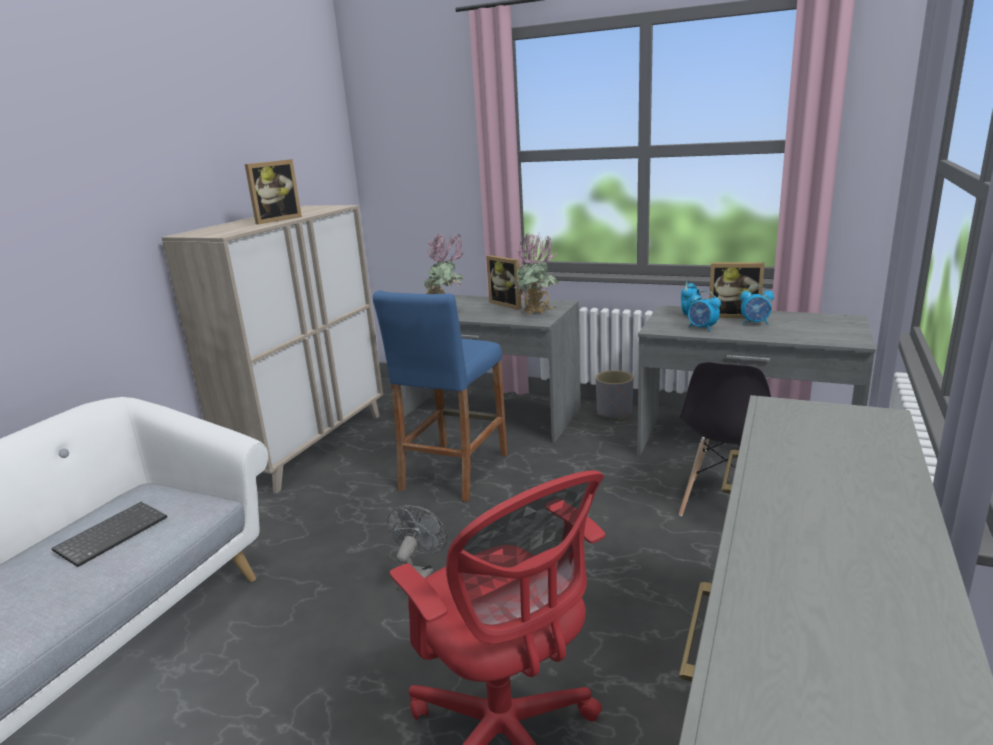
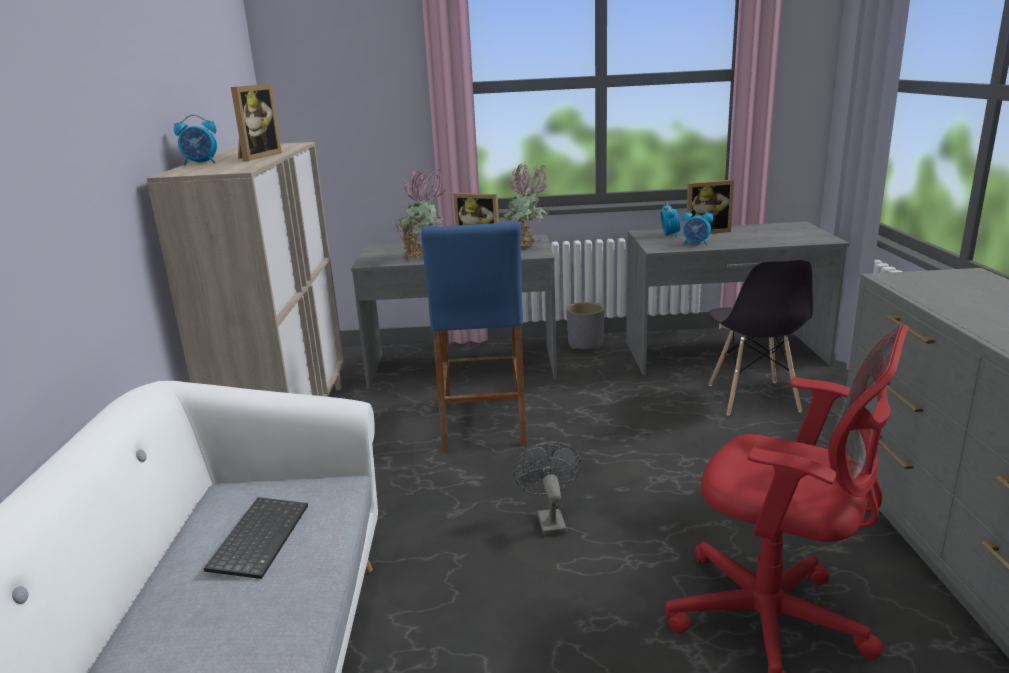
camera: 25 degrees left, 0 degrees up
(755, 323) = (732, 235): alarm clock -> alarm clock (201, 164)

